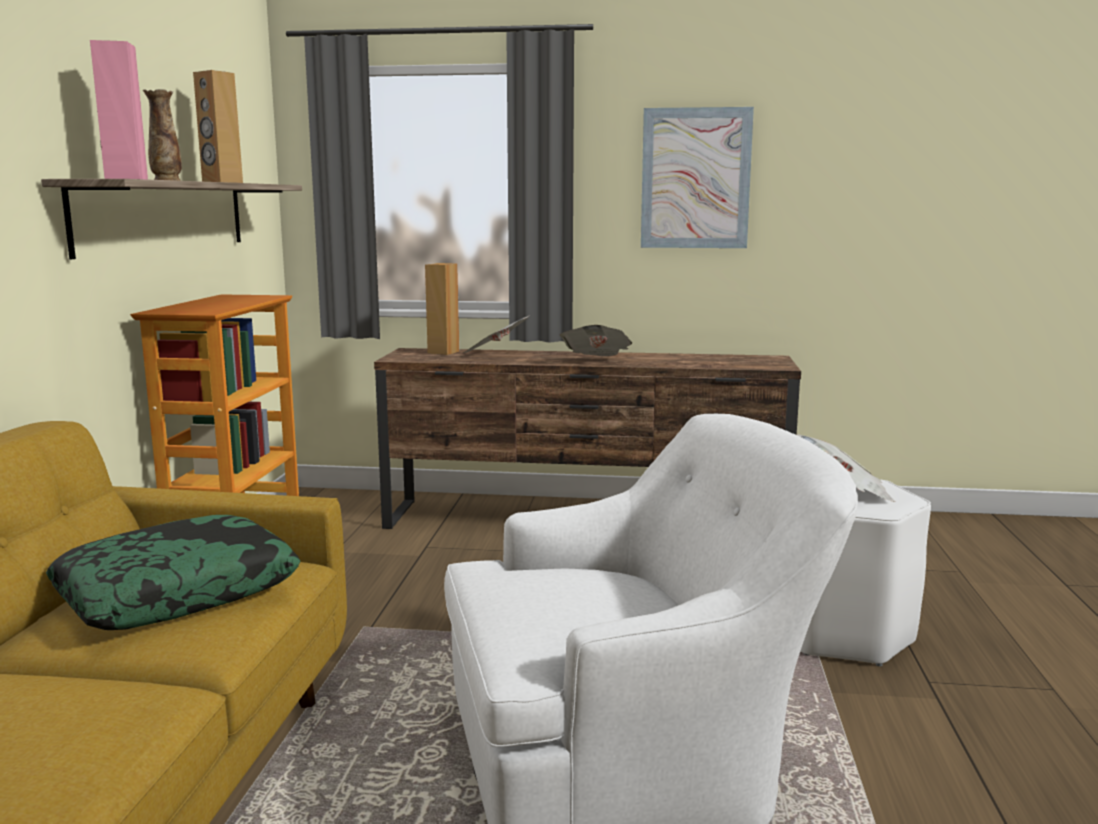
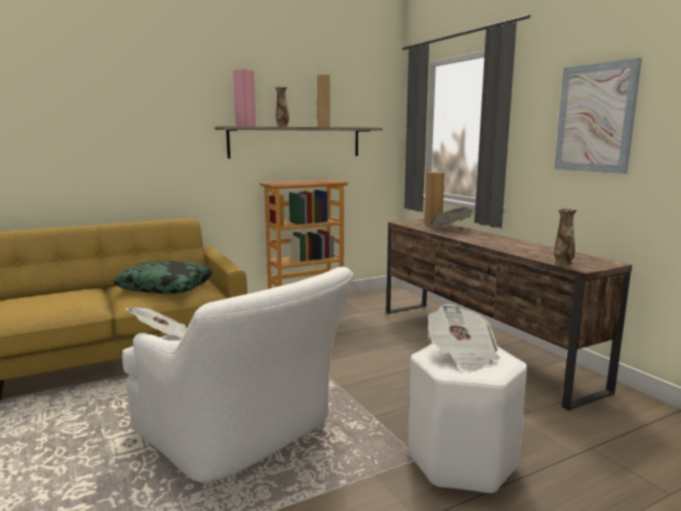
camera: 55 degrees right, 0 degrees up
(597, 361) = (481, 241): newspaper -> newspaper (166, 340)
(754, 366) = (562, 264): none -> vase

